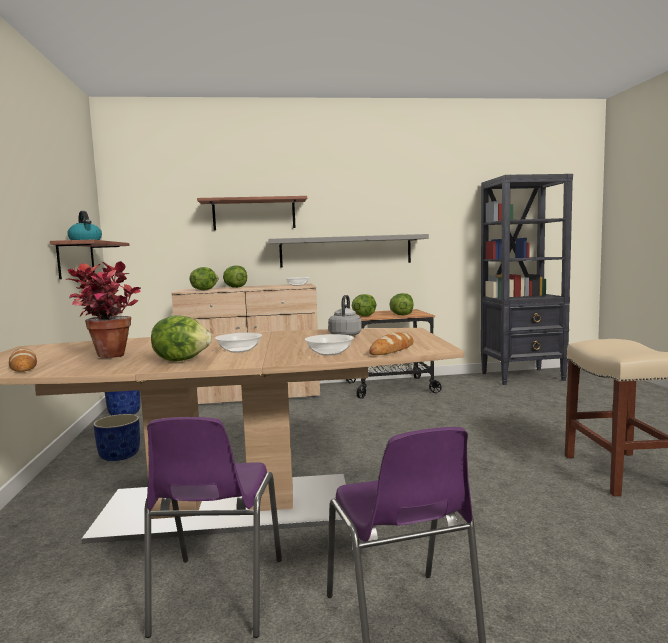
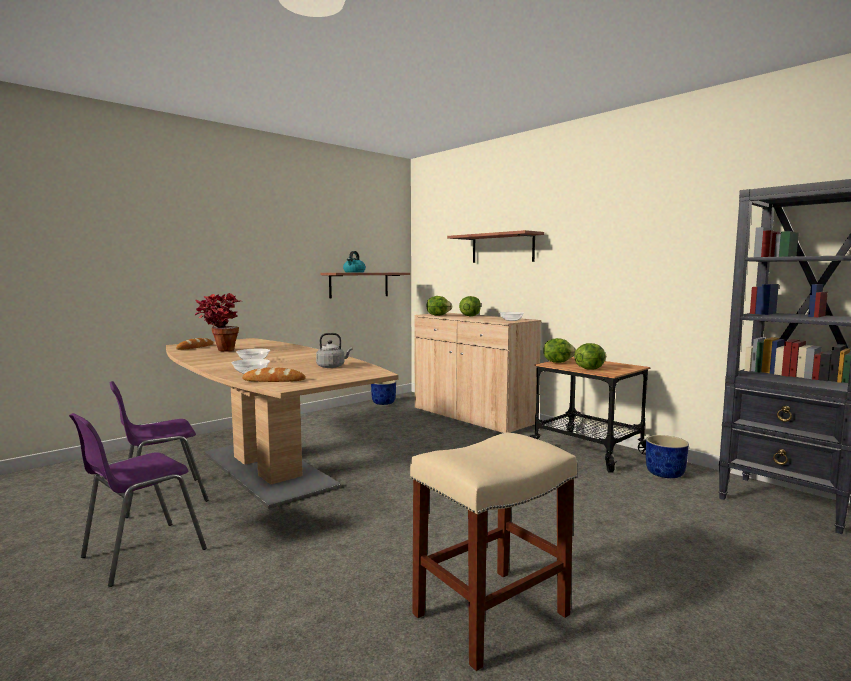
camera: 55 degrees right, 0 degrees up
(120, 455) = (316, 424): blue planter -> blue planter (665, 473)
(182, 360) = (217, 359): lettuce -> none
(346, 251) = (579, 288): grey shelf -> none

